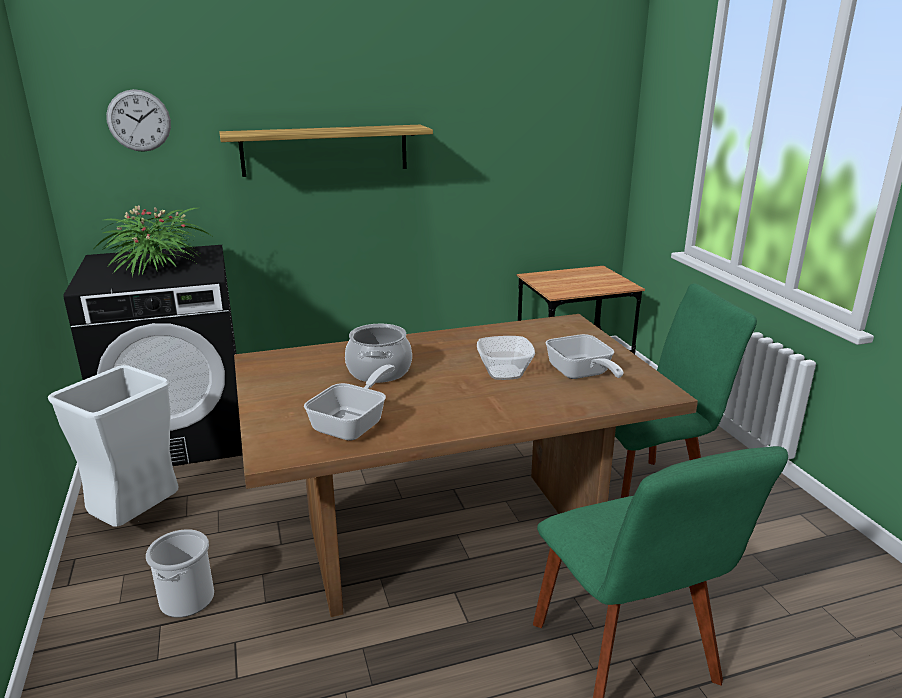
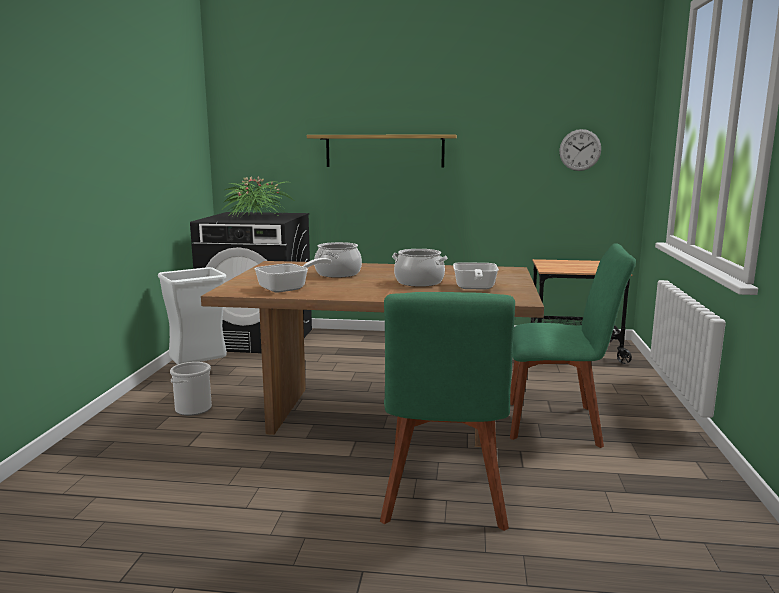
camera: 25 degrees right, 10 degrees down
(139, 120) = (267, 127): wall clock -> wall clock (580, 150)
(504, 373) = (419, 282): bowl -> cooking pot

